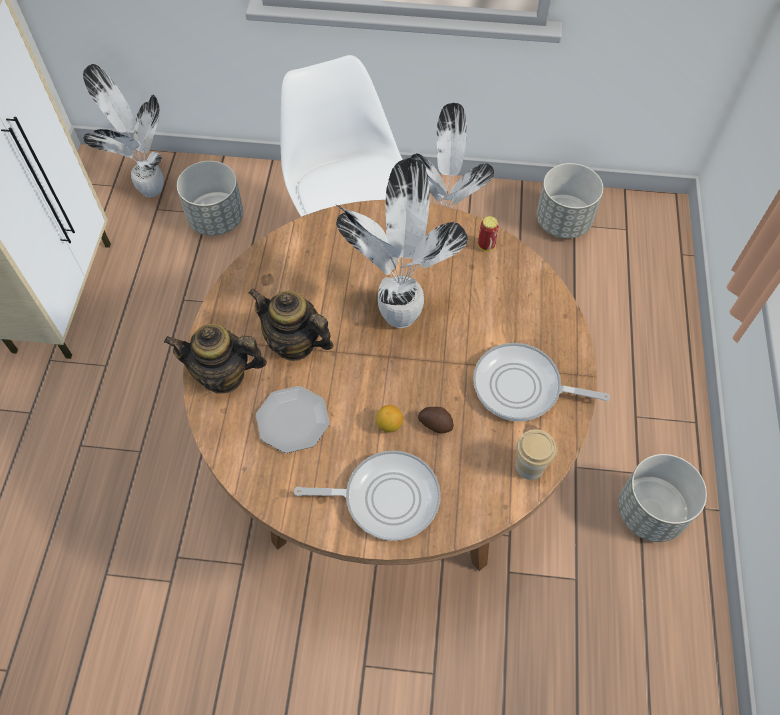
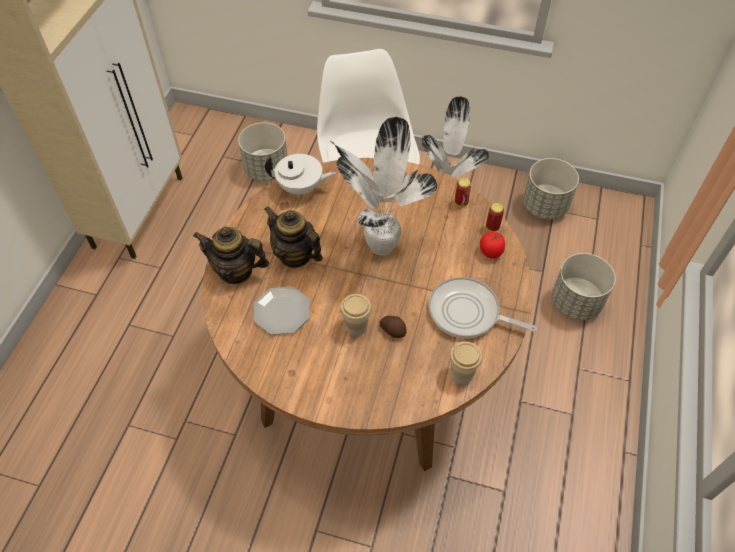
camera: 10 degrees right, 5 degrees down
(150, 188) = (220, 140): potted plant -> none
(283, 253) = (301, 188): none -> white teapot
(385, 498) = (342, 380): frying pan -> none
(389, 425) = (356, 326): lemon -> cup
(530, 272) = (492, 227): none -> can
(534, 305) = (490, 252): none -> tomato
(650, 511) = (577, 446): grey planter -> grey planter (576, 302)

